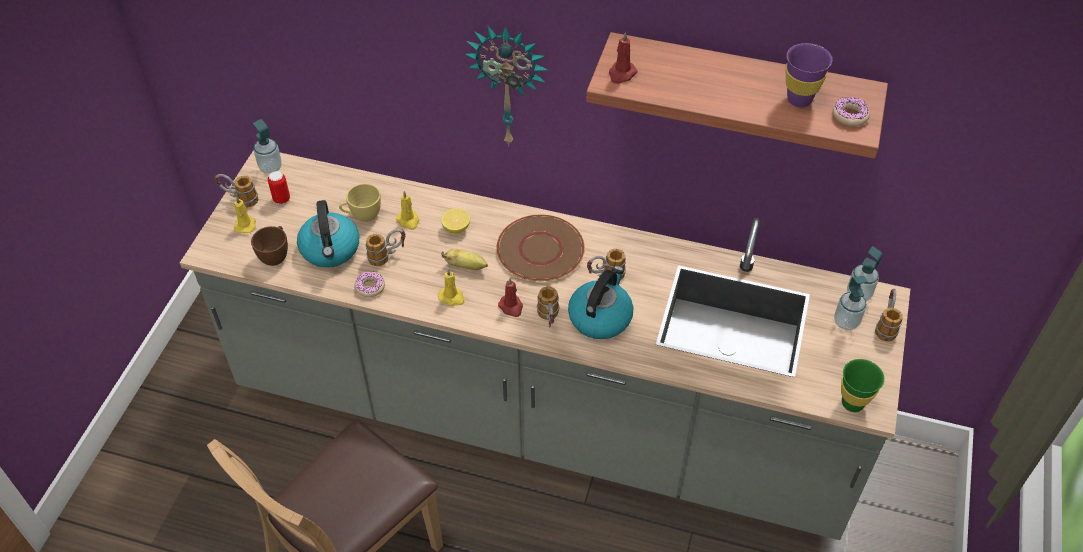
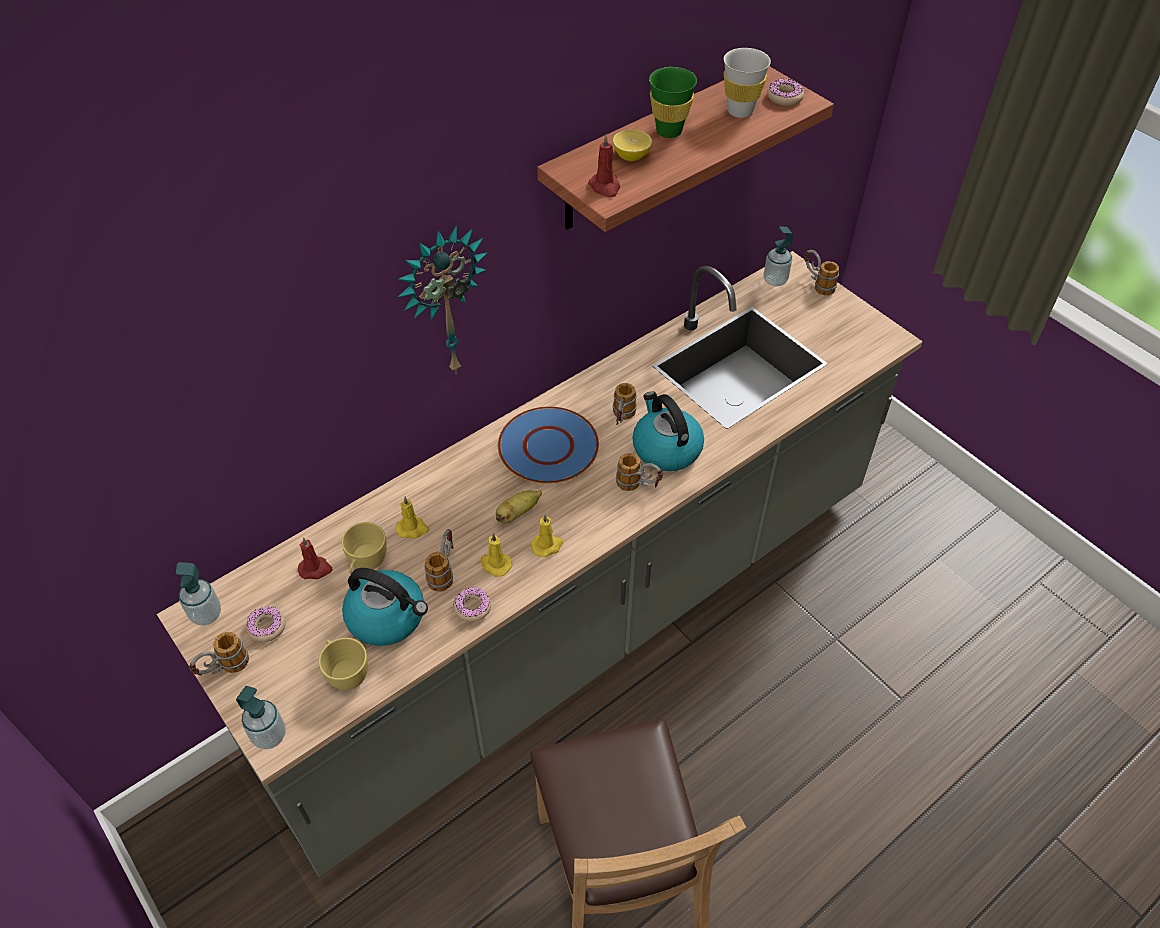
camera: 55 degrees left, 0 degrees up
(245, 224) = (270, 682): yellow candle -> yellow candle (495, 564)
(276, 255) = (346, 673): brown cup -> yellow cup
(281, 199) = (267, 627): can -> donut
(456, 228) = (460, 495): lemon -> lemon (631, 156)
(511, 307) = (599, 506): red candle -> red candle (315, 569)
(540, 250) = (549, 447): brown plate -> blue plate
(799, 100) = (740, 111): purple cup -> white cup
(846, 322) = (796, 303): soap dispenser -> soap dispenser (269, 735)
(852, 403) = (878, 346): green cup -> green cup (669, 131)

